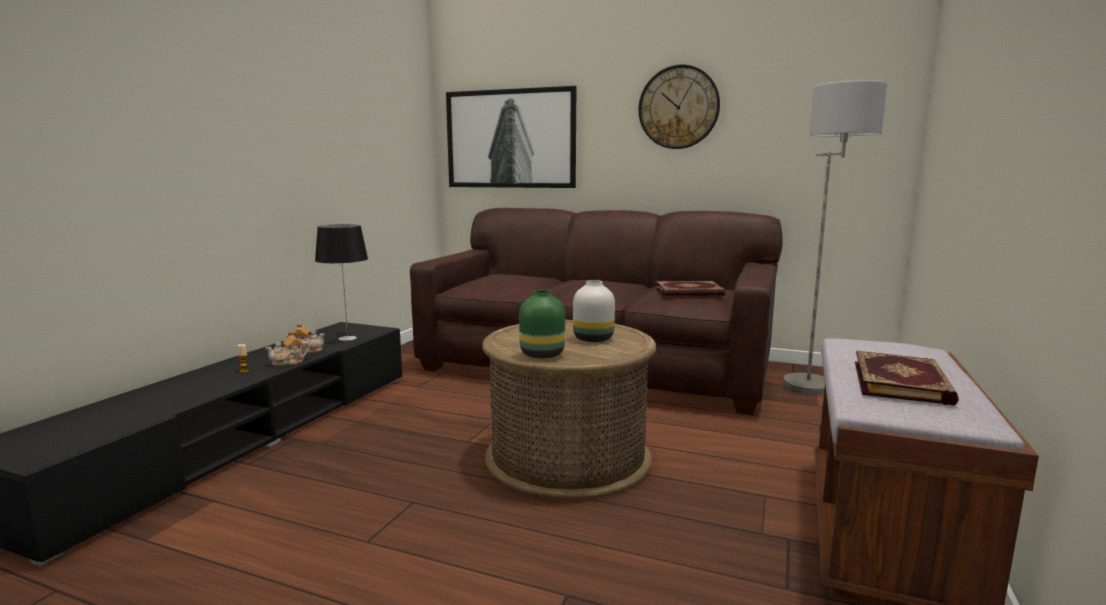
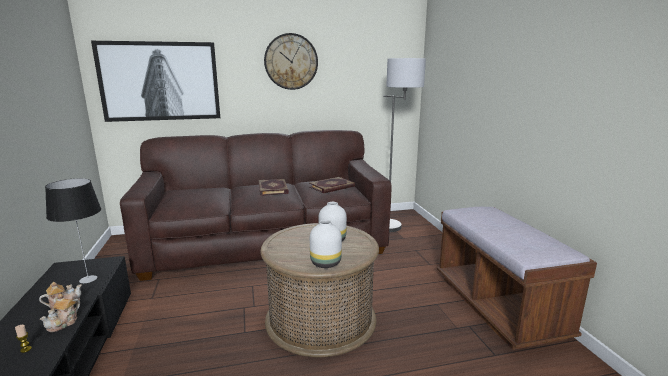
camera: 35 degrees left, 5 degrees up
(543, 355) = (326, 263): green vase -> white vase
(902, 382) = (516, 235): book -> book (273, 189)

